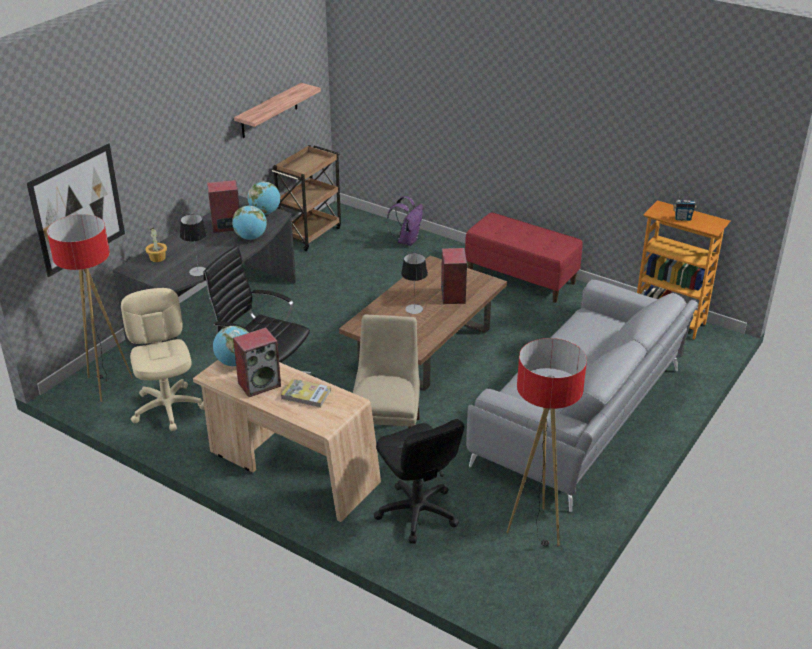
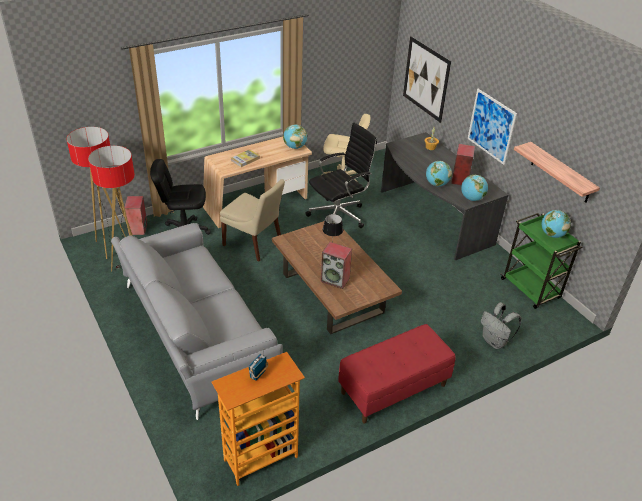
camera: 115 degrees right, 5 degrees up
(107, 385) = (378, 167): floor lamp -> floor lamp (110, 247)
(189, 154) = (491, 126): none -> picture
(198, 271) = (403, 156): table lamp -> none
(259, 384) = (268, 149): speaker -> speaker (138, 228)
(303, 162) = (552, 235): none -> globe
(310, 233) = (531, 289): brown cart -> green cart
(407, 240) = (495, 341): purple backpack -> grey backpack

